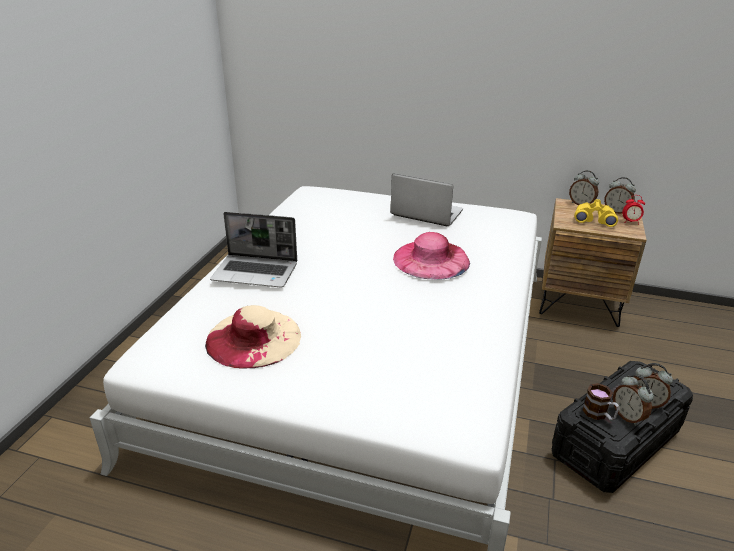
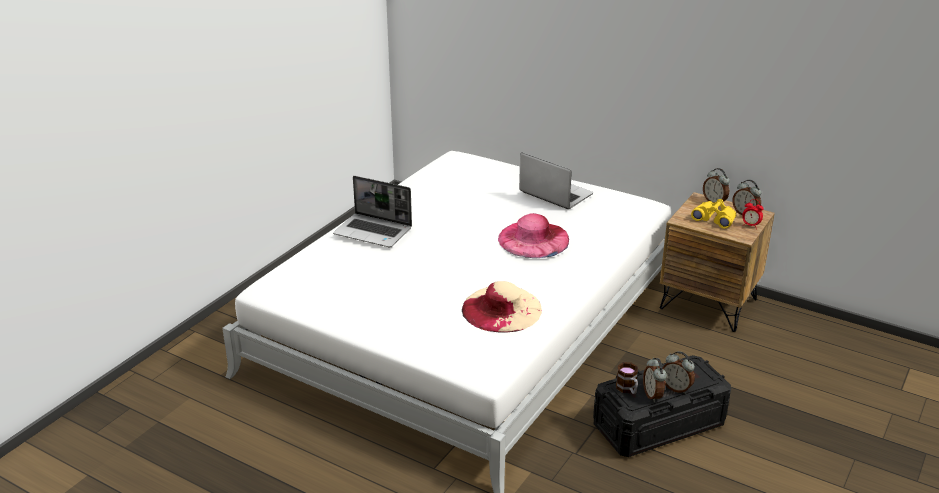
camera: 15 degrees right, 0 degrees up
(254, 338) = (353, 284): beige hat -> beige hat (502, 309)

